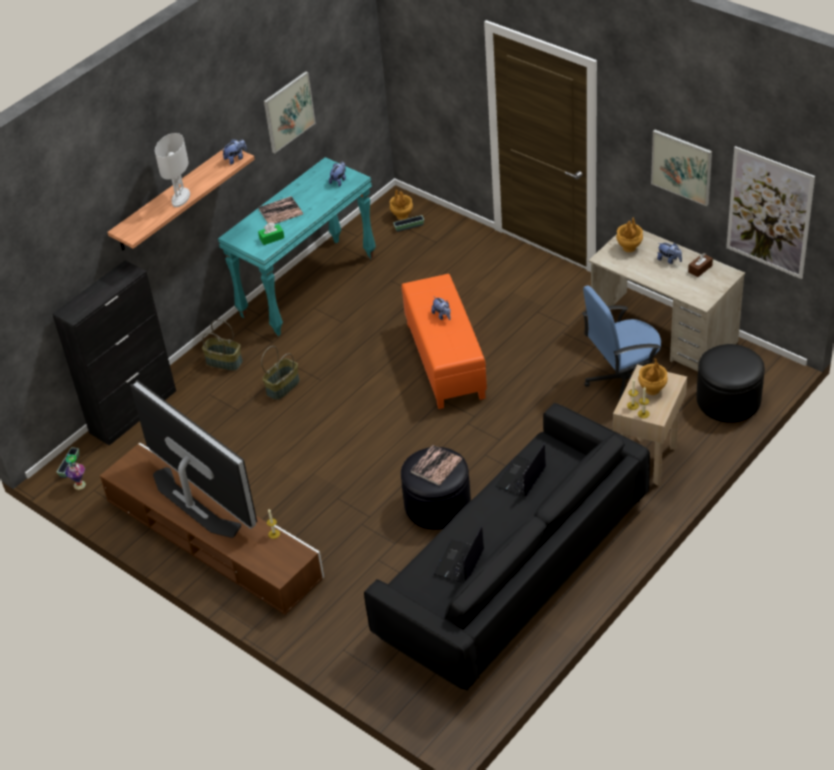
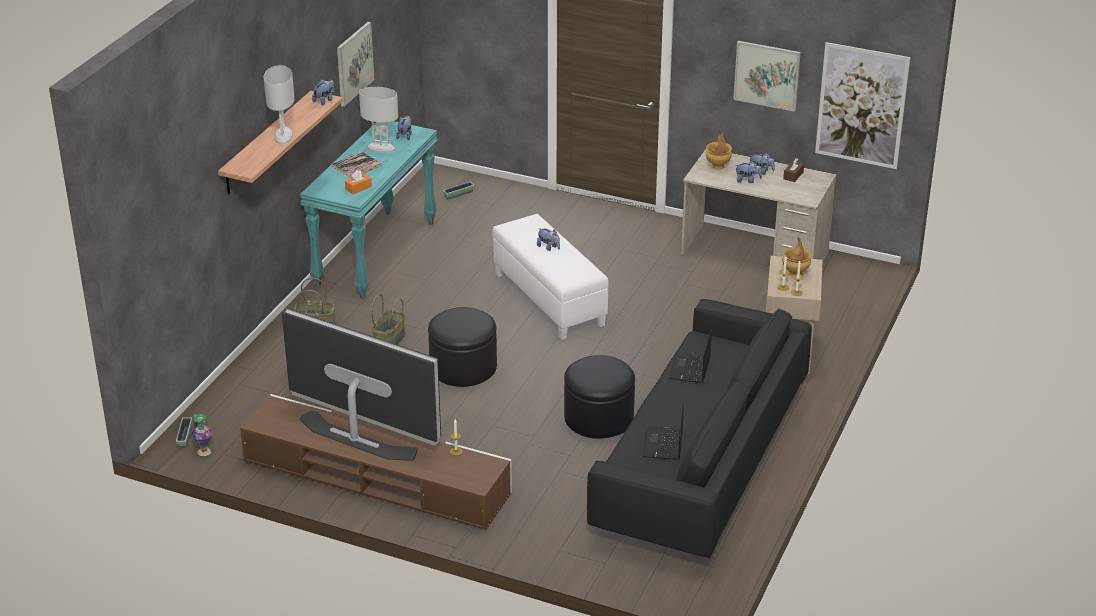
camera: 20 degrees left, 10 degrees down
(133, 411) = (235, 381): black cabinet -> none
(272, 238) = (358, 188): green tissue box -> orange tissue box
(310, 193) = (381, 148): none -> white table lamp
(401, 216) = (446, 186): brown vase -> none
(436, 466) = (601, 370): book -> none
(446, 360) = (550, 299): orange ottoman -> white ottoman
(622, 381) = (733, 295): blue office chair -> none
(651, 269) = (747, 180): none -> plush toy
(728, 400) = (841, 299): black ottoman -> black ottoman (463, 367)

